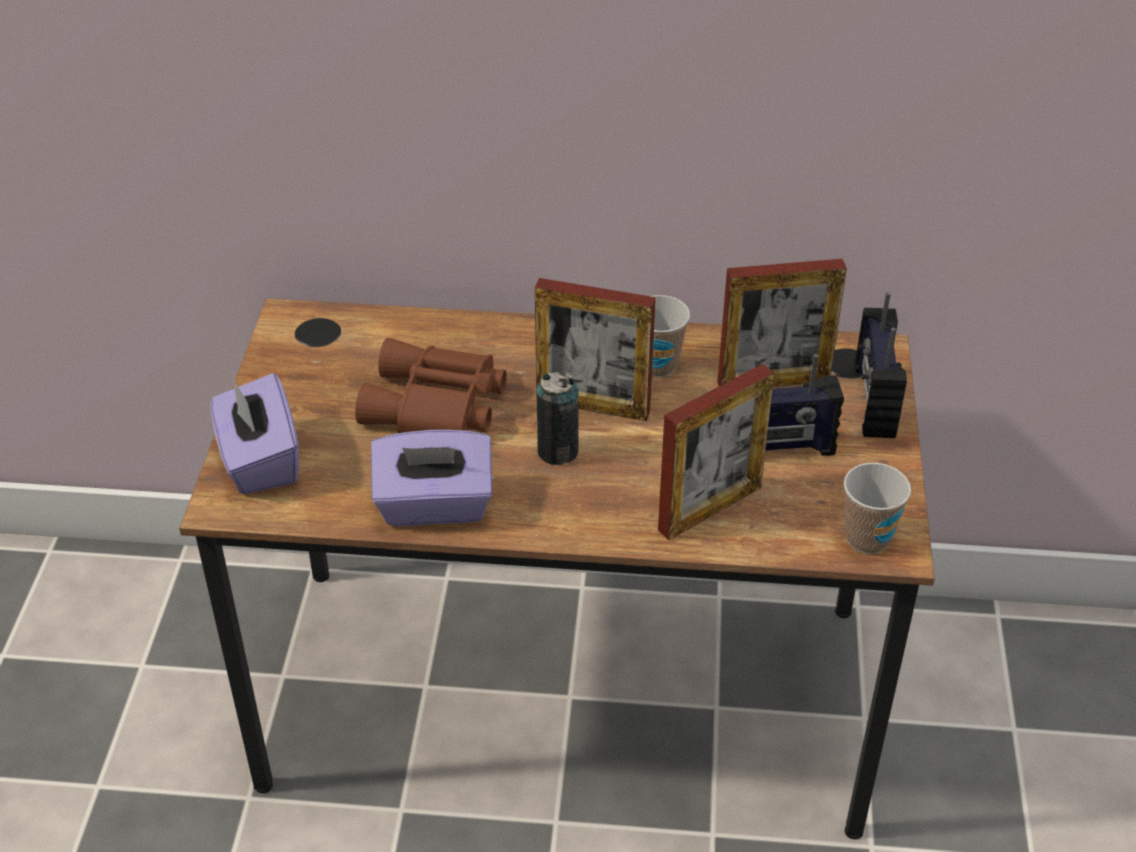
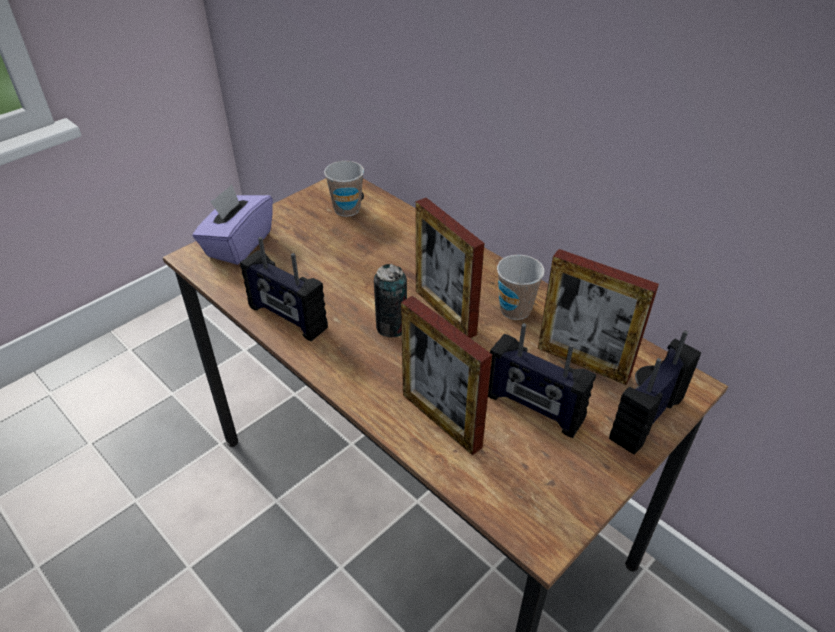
camera: 40 degrees right, 0 degrees up
(434, 506) = (287, 318): purple tissue box -> radio
(436, 407) = (357, 264): brown binoculars -> none
(710, 508) = (441, 420): picture frame -> picture frame turned 45 degrees clockwise
(867, 538) = (529, 516): cup -> cup (347, 209)

